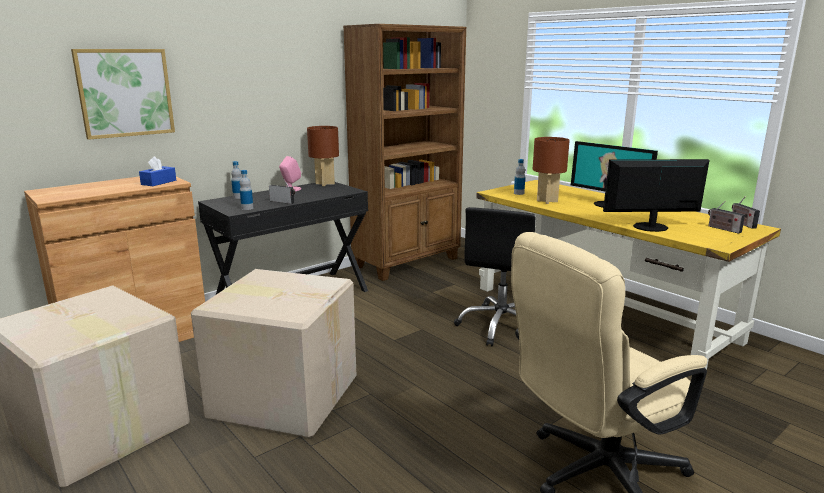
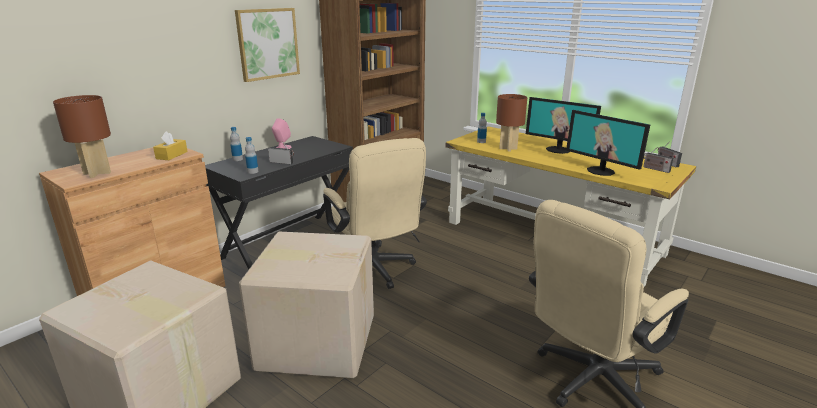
camera: 10 degrees left, 5 degrees up
(125, 93) = (127, 69): picture -> picture (268, 44)
(158, 182) = (172, 155): blue tissue box -> yellow tissue box
(325, 184) = (310, 140): brown table lamp -> brown table lamp (97, 173)
(375, 332) = (375, 271): none -> beige office chair
(501, 326) = (477, 256): black office chair -> none
(650, 227) = (601, 171): monitor -> monitor turned 120 degrees counterclockwise

